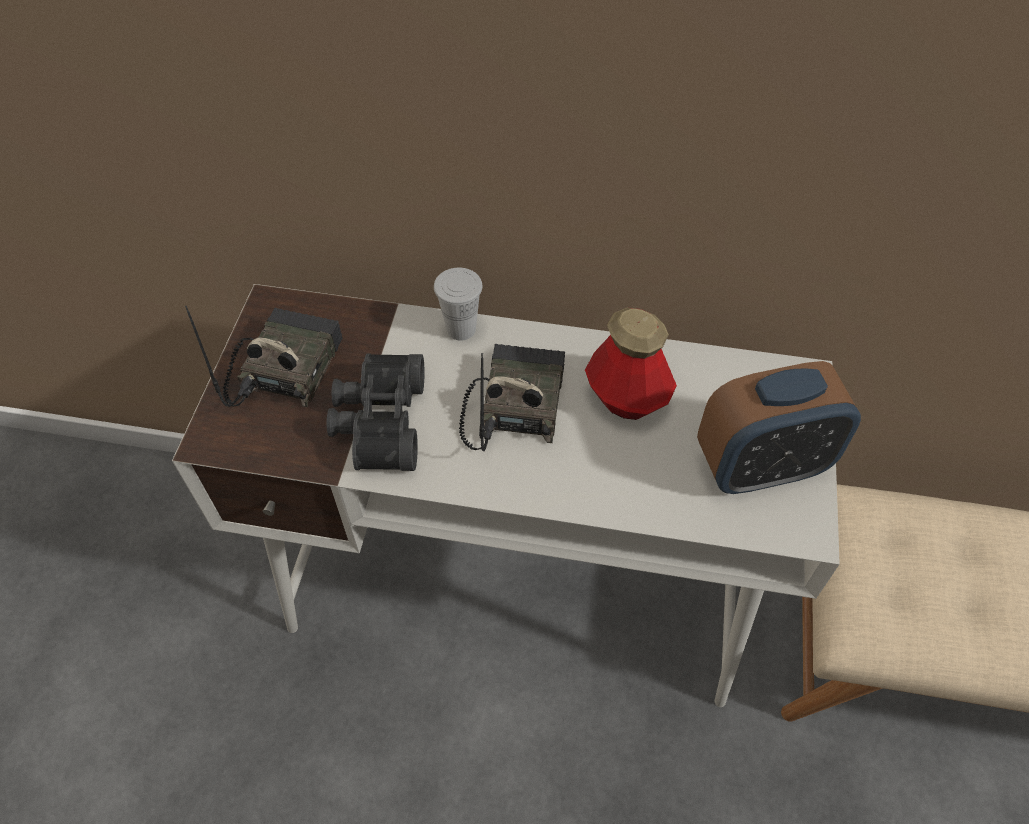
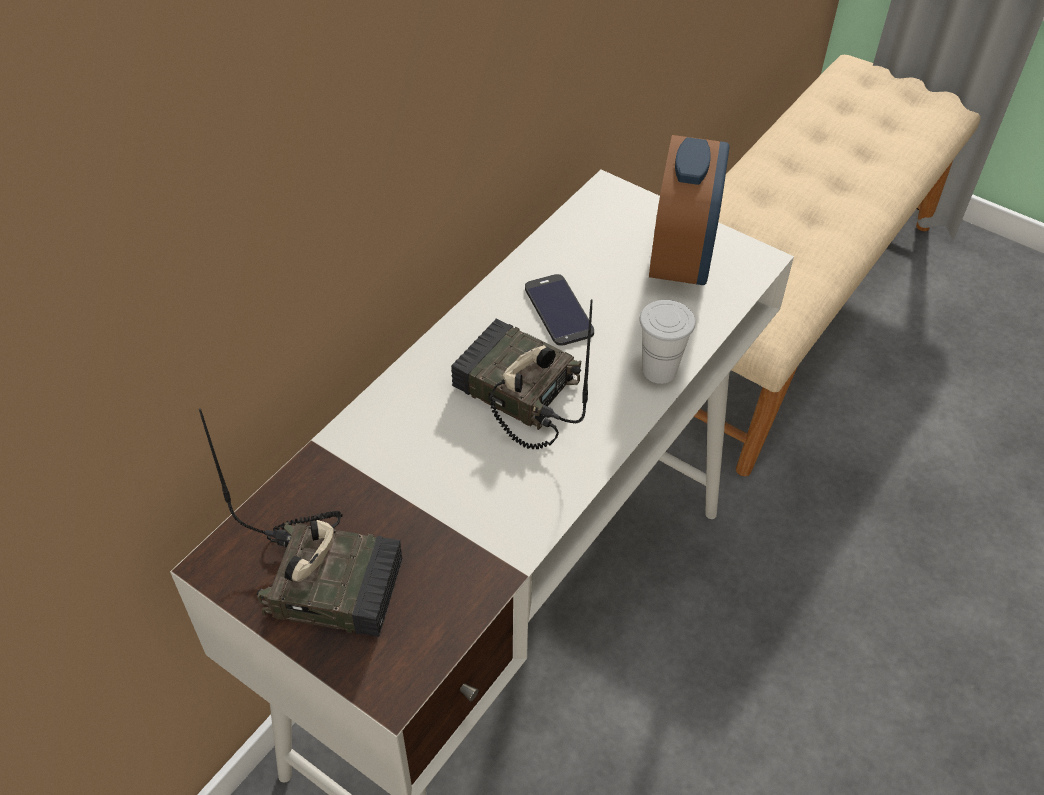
camera: 65 degrees left, 5 degrees down
(284, 368) = (332, 577): radio -> radio turned 150 degrees clockwise
(378, 421) = (466, 512): black binoculars -> none
(461, 329) = (388, 399): white cup -> white cup (659, 371)
(626, 398) = (559, 310): bottle -> phone

